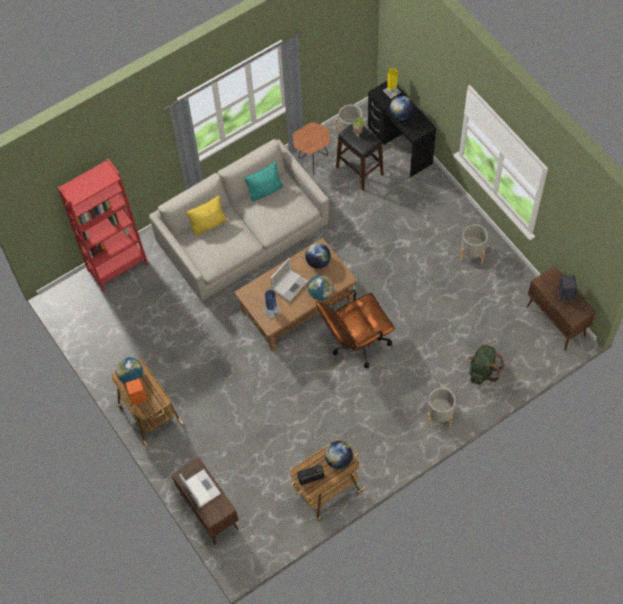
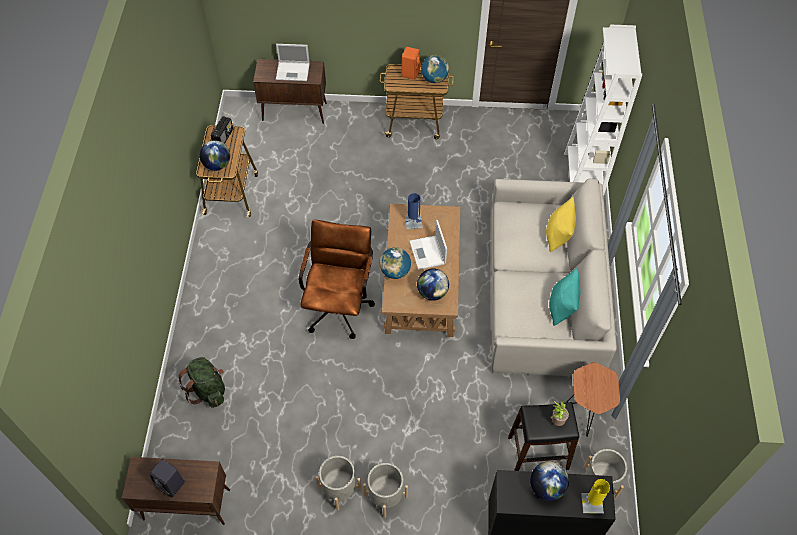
camera: 125 degrees right, 5 degrees down
(118, 267) = (582, 176): red bookcase -> white bookcase
(439, 414) = (205, 321): grey planter -> grey planter (385, 496)

